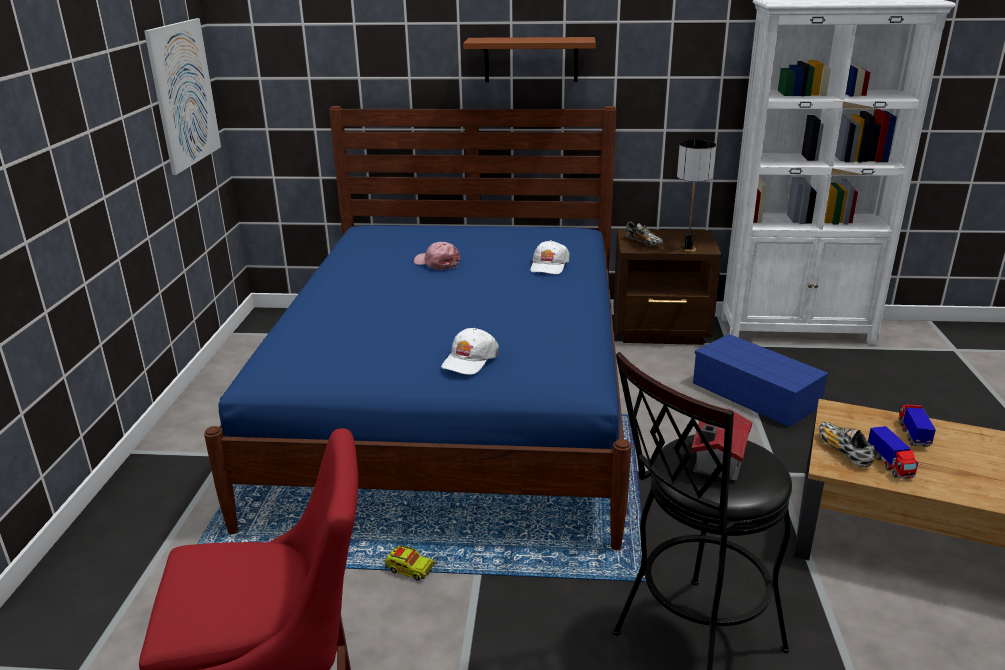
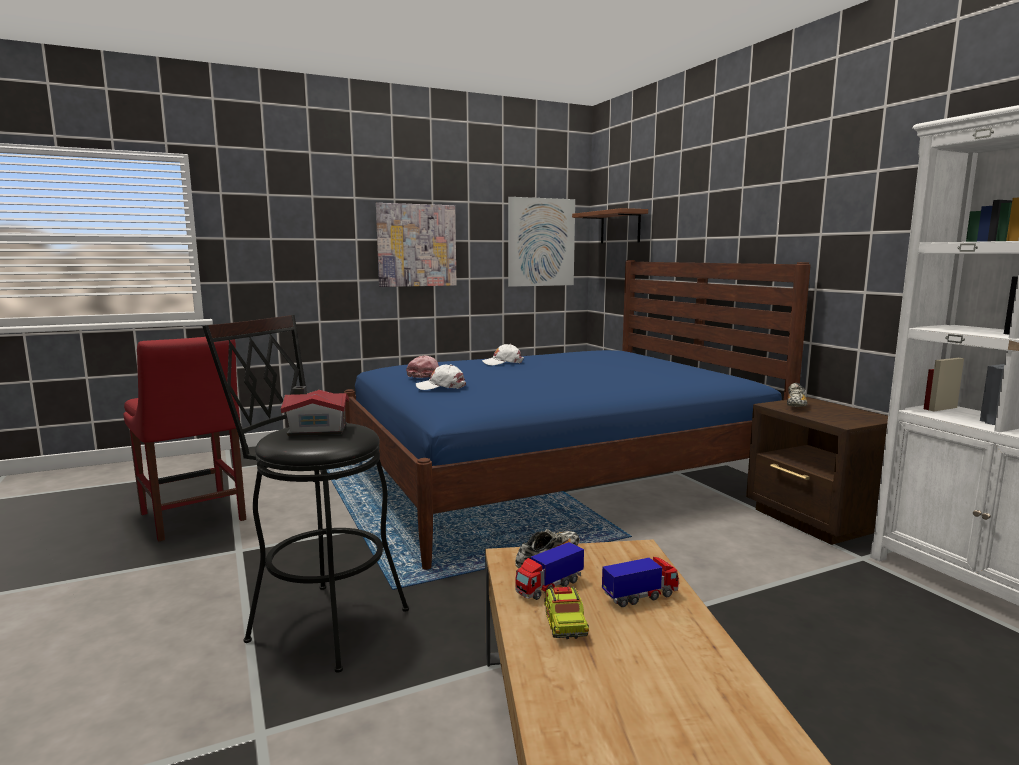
camera: 60 degrees right, 15 degrees down
(77, 148) = (416, 245): none -> picture
(409, 569) = (349, 510): toy truck -> toy truck (565, 624)
(437, 263) = (582, 363): pink cap -> pink cap (425, 375)
(531, 59) = (752, 219): brown shelf -> brown shelf (620, 227)
(549, 265) = (637, 380): white cap -> white cap (502, 362)
(687, 249) = (822, 418): table lamp -> none
(757, 394) = (777, 591): blue storage box -> none

